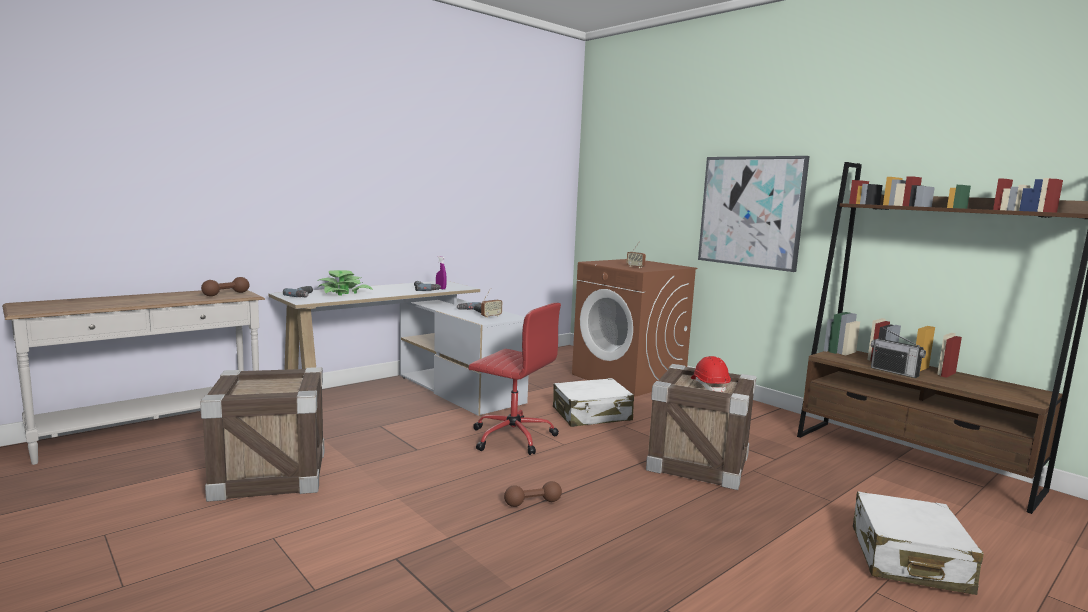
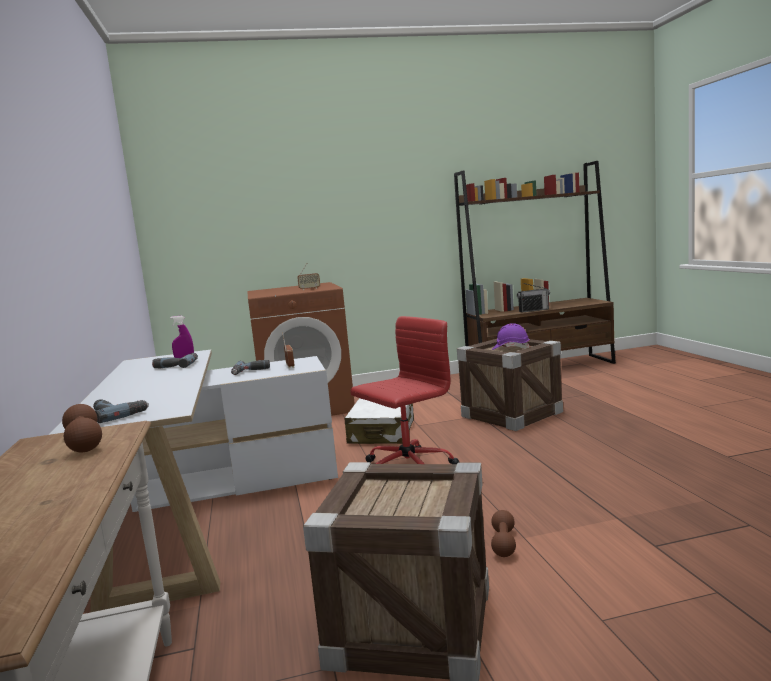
camera: 60 degrees left, 0 degrees up
(344, 292) = (133, 396): potted plant -> none
(532, 503) = (559, 477): brown dumbbell -> brown dumbbell (503, 543)
(709, 386) = (511, 348): red hard hat -> purple hard hat
(750, 211) = (370, 222): picture -> none
(908, 559) = (664, 394): white suitcase -> none

